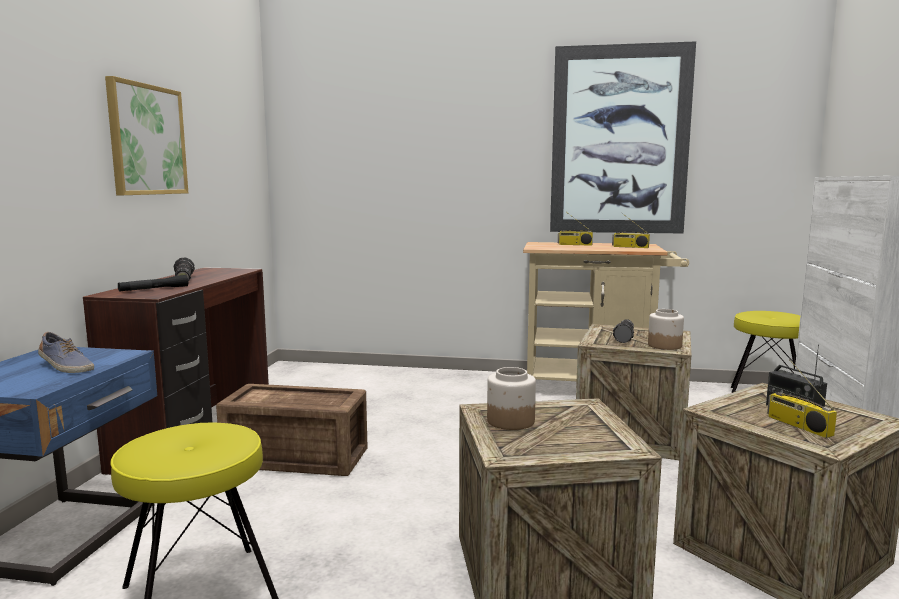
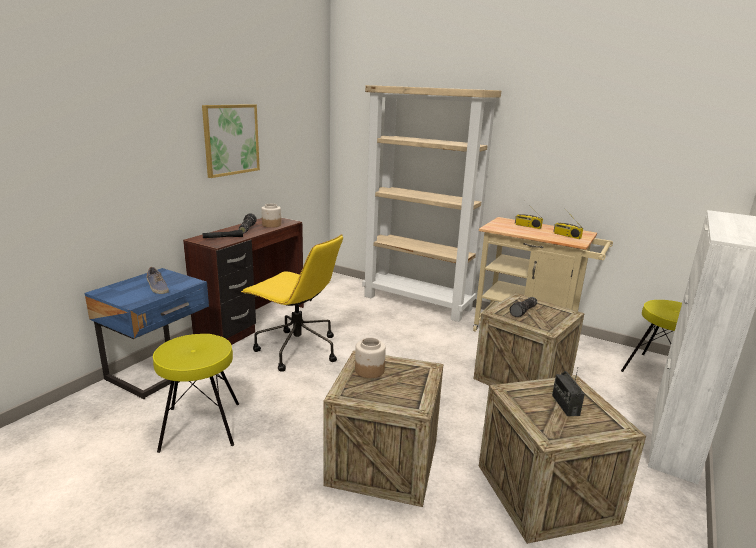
camera: 20 degrees right, 10 degrees up
(297, 459) = (296, 350): crate -> yellow office chair
(431, 377) = (418, 302): none -> beige bookcase
(619, 140) = (579, 146): picture -> none
(665, 345) = (545, 325): jar -> jar (272, 225)
(797, 425) = (551, 417): radio -> none

